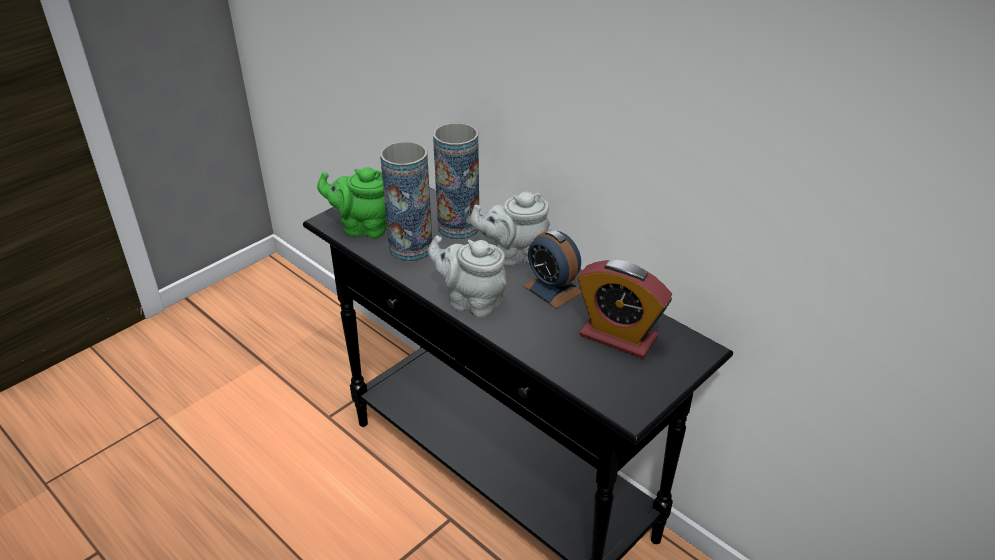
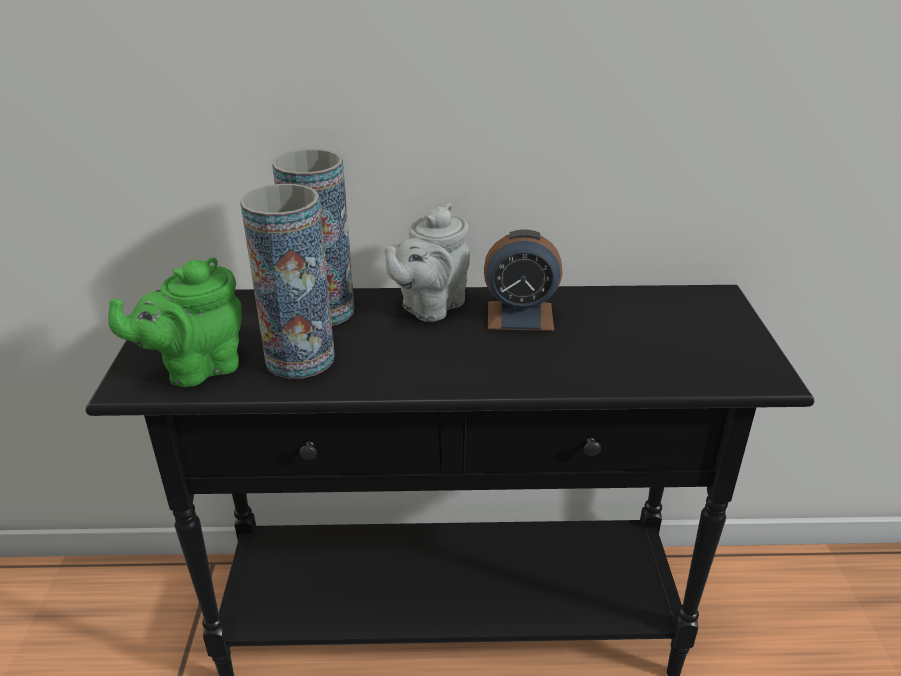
camera: 45 degrees left, 5 degrees down
(471, 302) = (463, 372): grey teapot -> none
(618, 336) = (646, 323): alarm clock -> none

